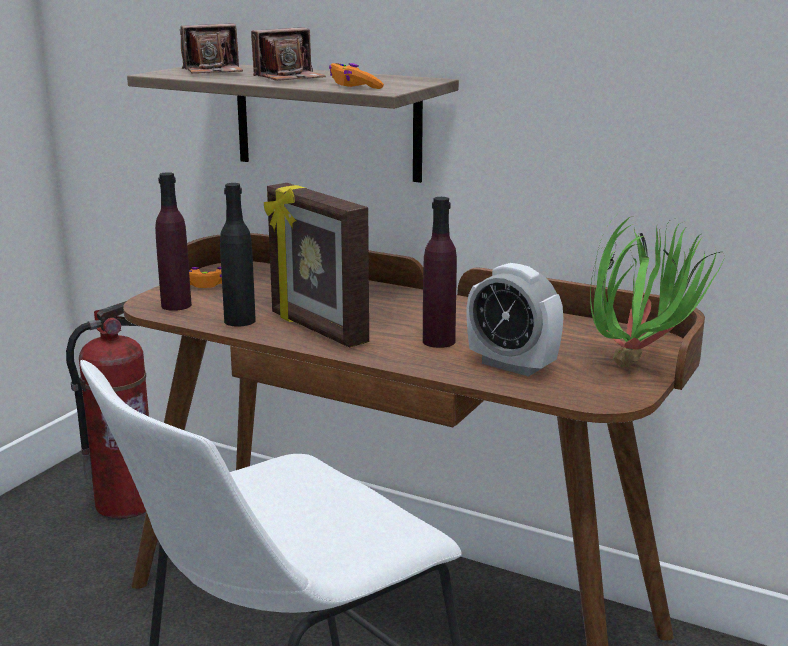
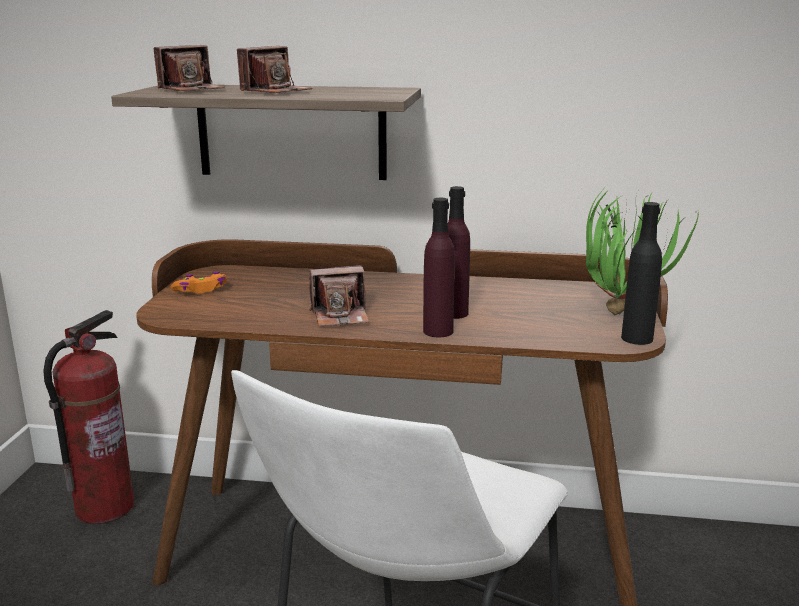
camera: 20 degrees left, 0 degrees up
(176, 305) = (190, 311): purple bottle -> purple bottle (438, 331)
(240, 321) = (264, 318): black bottle -> black bottle (637, 338)
(316, 329) = (340, 316): picture frame -> camera
(354, 86) = (350, 95): orange game controller -> none
(512, 365) = (532, 325): alarm clock -> none

